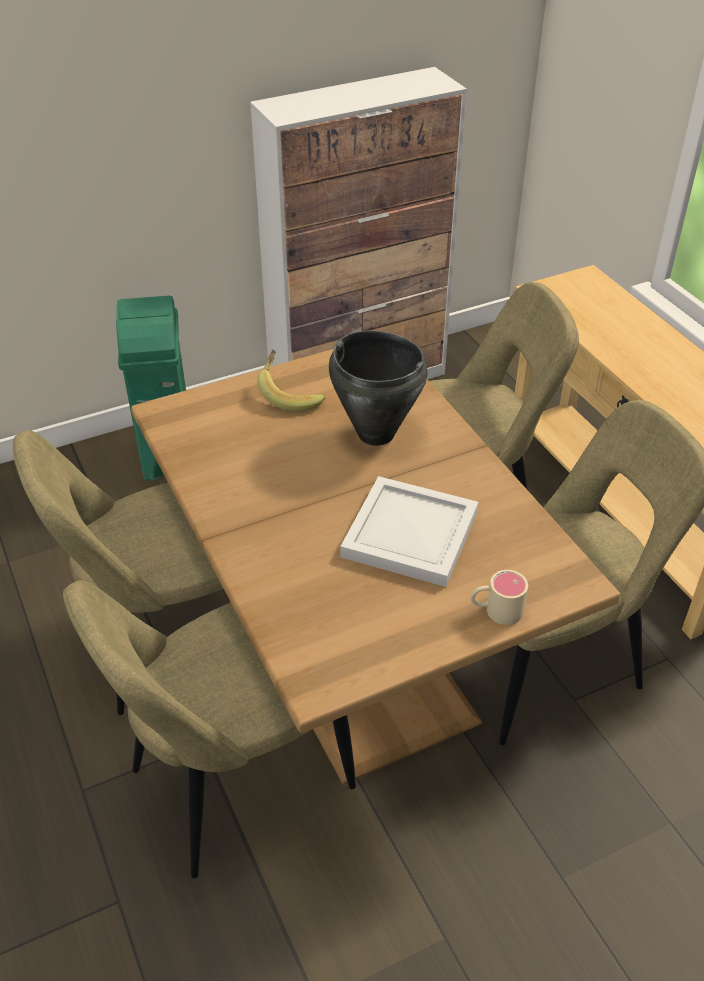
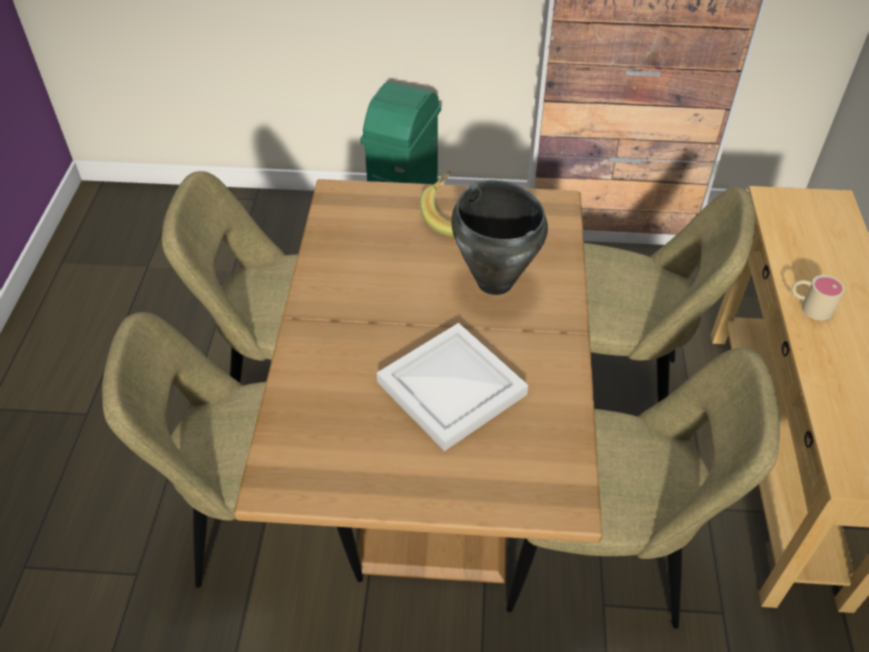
camera: 30 degrees right, 5 degrees up
(495, 610) = (470, 494): beige mug -> beige mug (809, 306)

